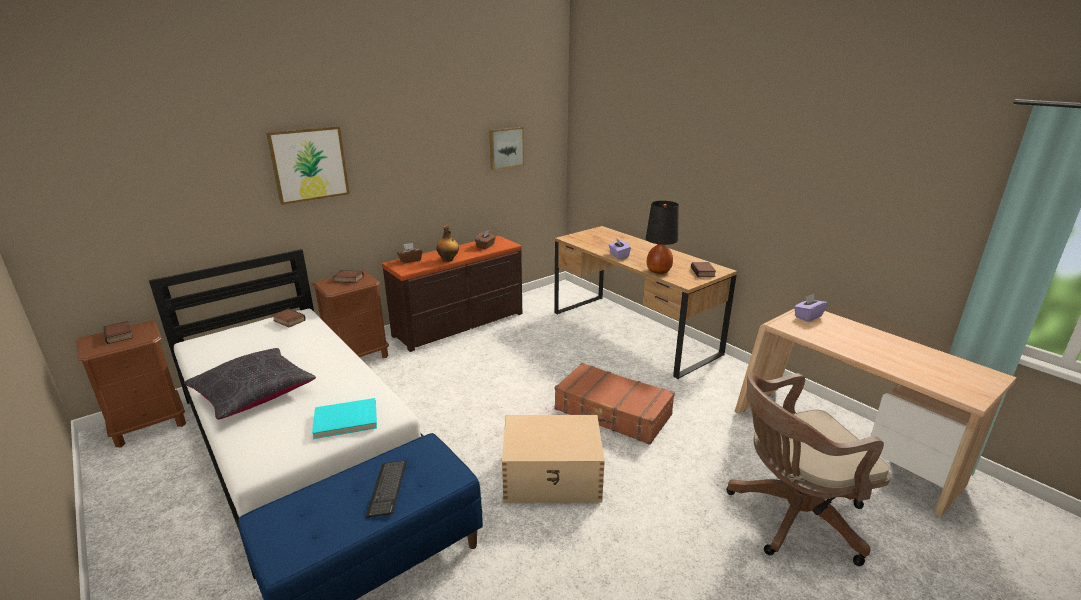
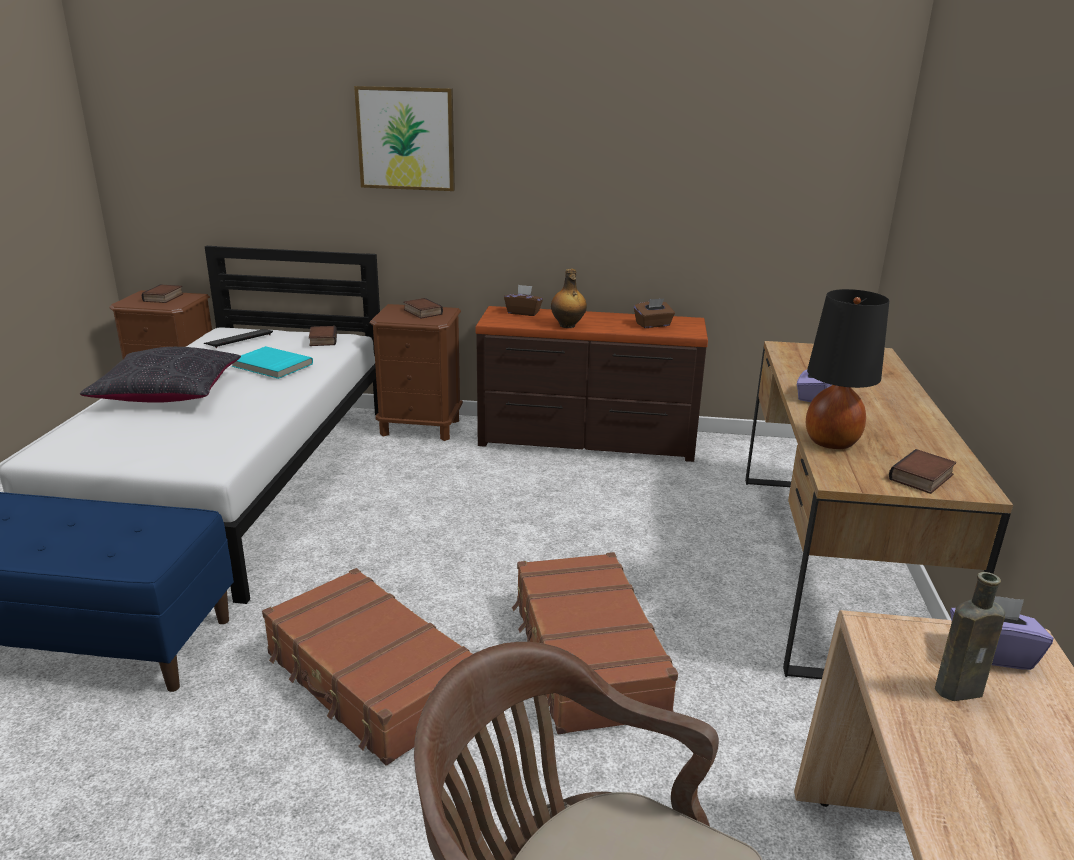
camera: 45 degrees right, 0 degrees up
(346, 421) = (167, 452): turquoise book -> turquoise book (271, 365)
(387, 489) = (80, 538): keyboard -> keyboard (239, 339)
(505, 147) = (746, 164): picture -> none
(553, 477) = (370, 680): beige storage box -> brown suitcase
(820, 329) = (961, 689): none -> brown bottle

